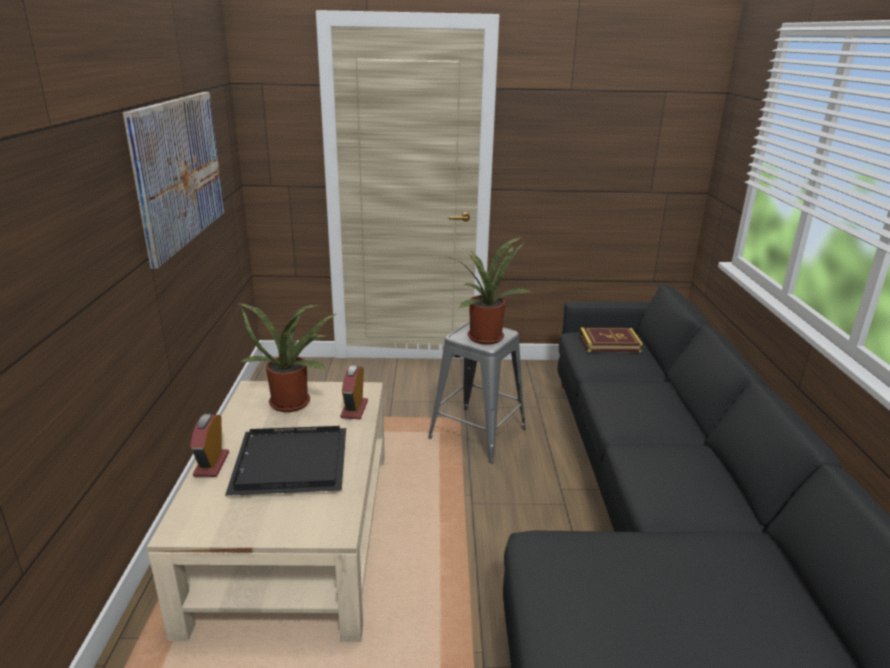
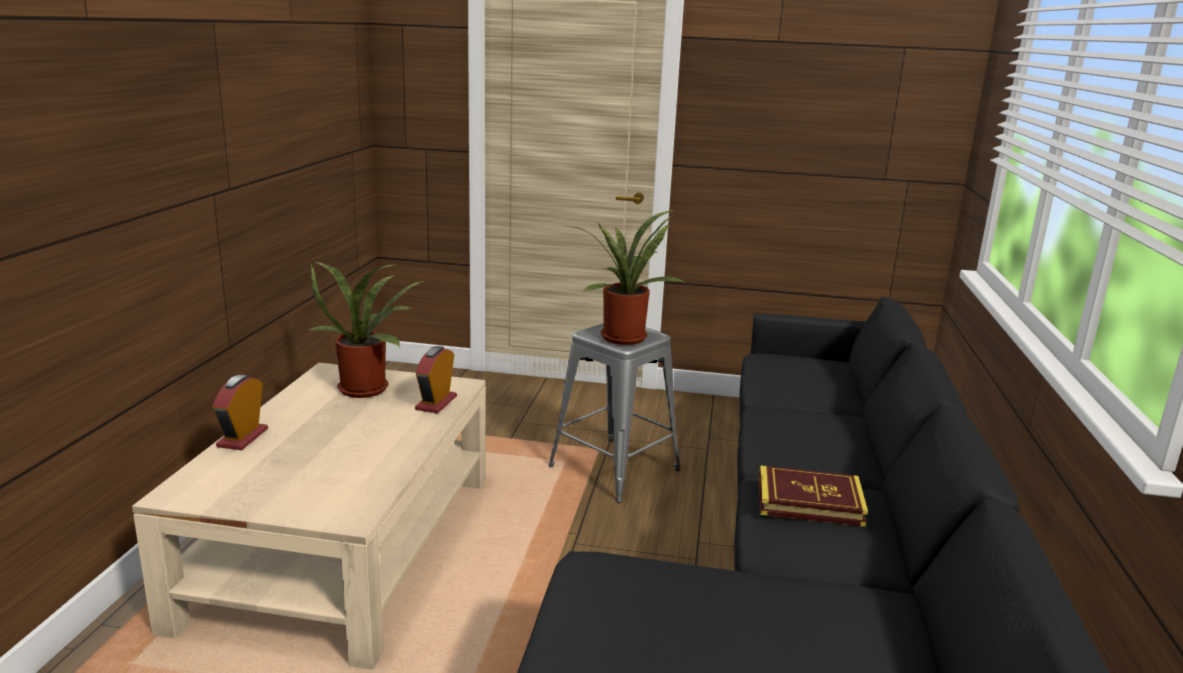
camera: 10 degrees right, 5 degrees down
(179, 171) = (270, 105): picture -> none
(289, 462) = (331, 445): black tray -> none
(609, 343) = (801, 367): book -> book (809, 502)

